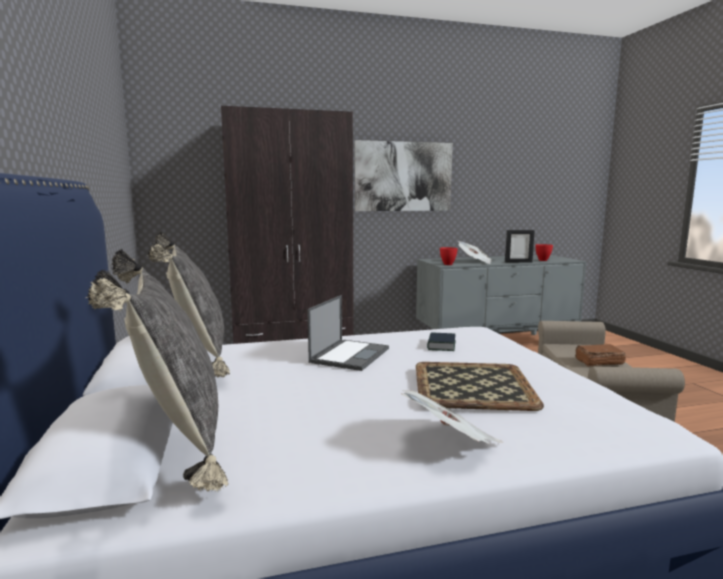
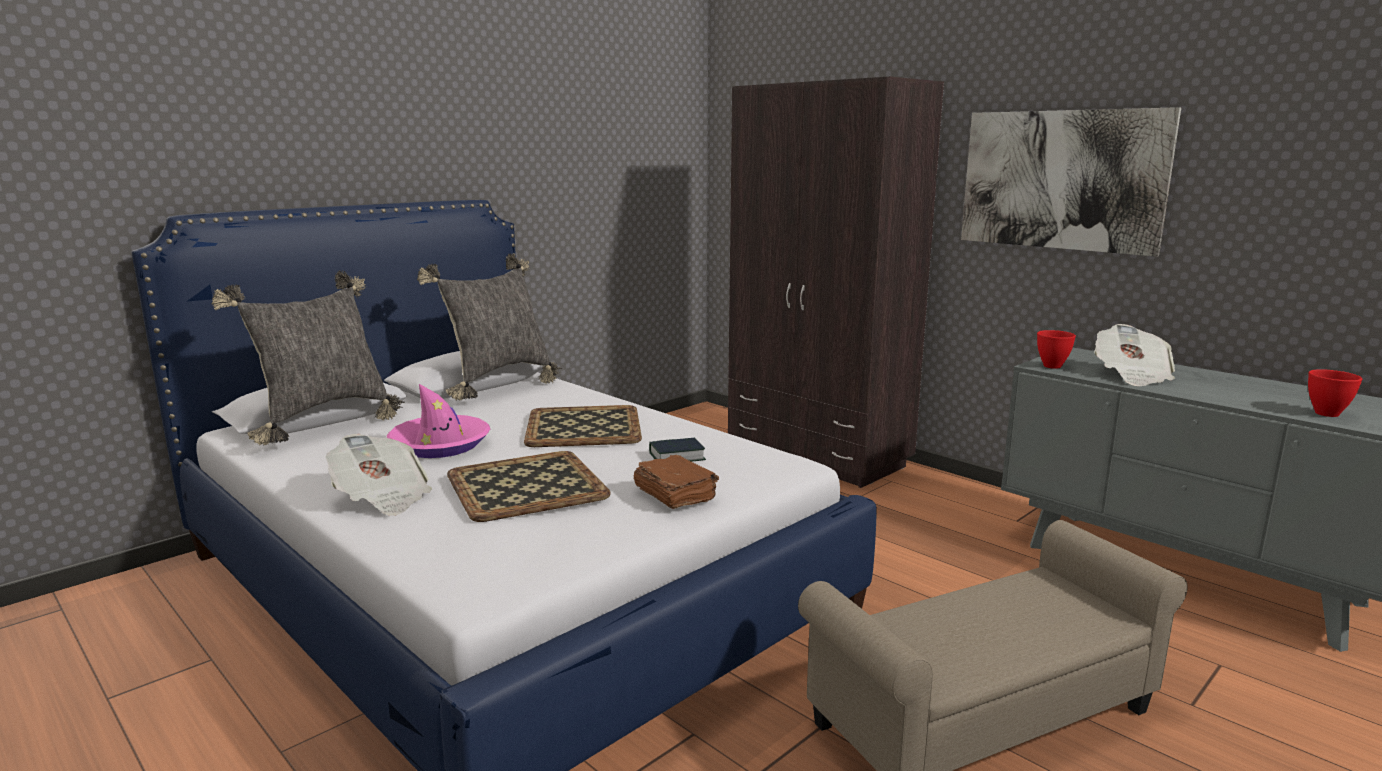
camera: 60 degrees right, 5 degrees up
(329, 403) = (440, 445): none -> pink hat
(350, 355) = (584, 426): laptop -> tray
(518, 262) = (1231, 399): picture frame -> none
(598, 362) = (999, 624): brown book -> brown book (675, 495)

